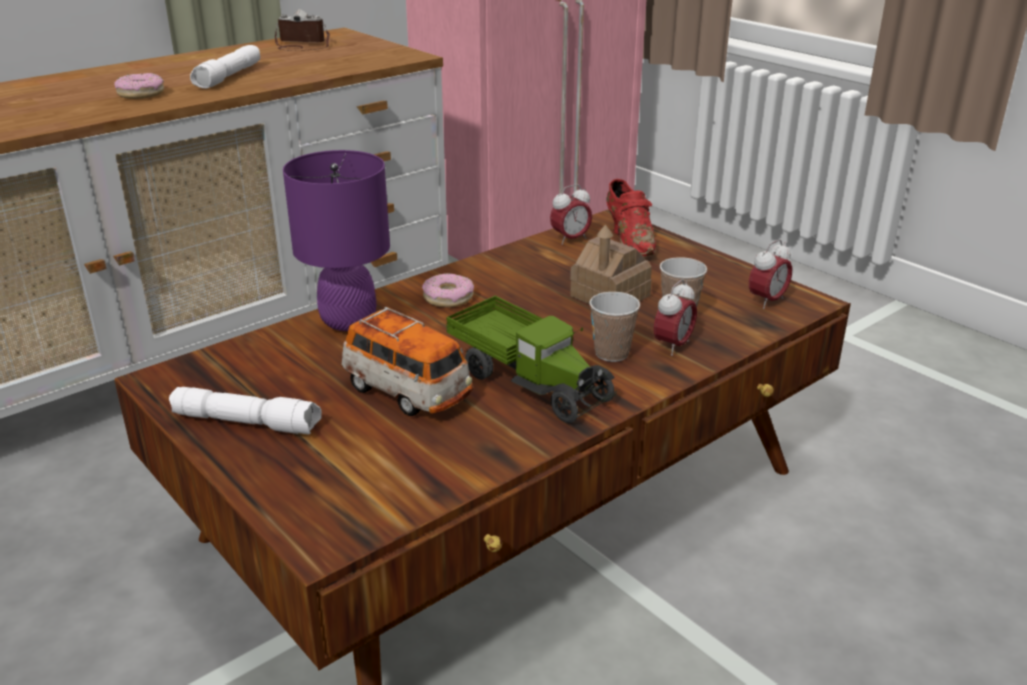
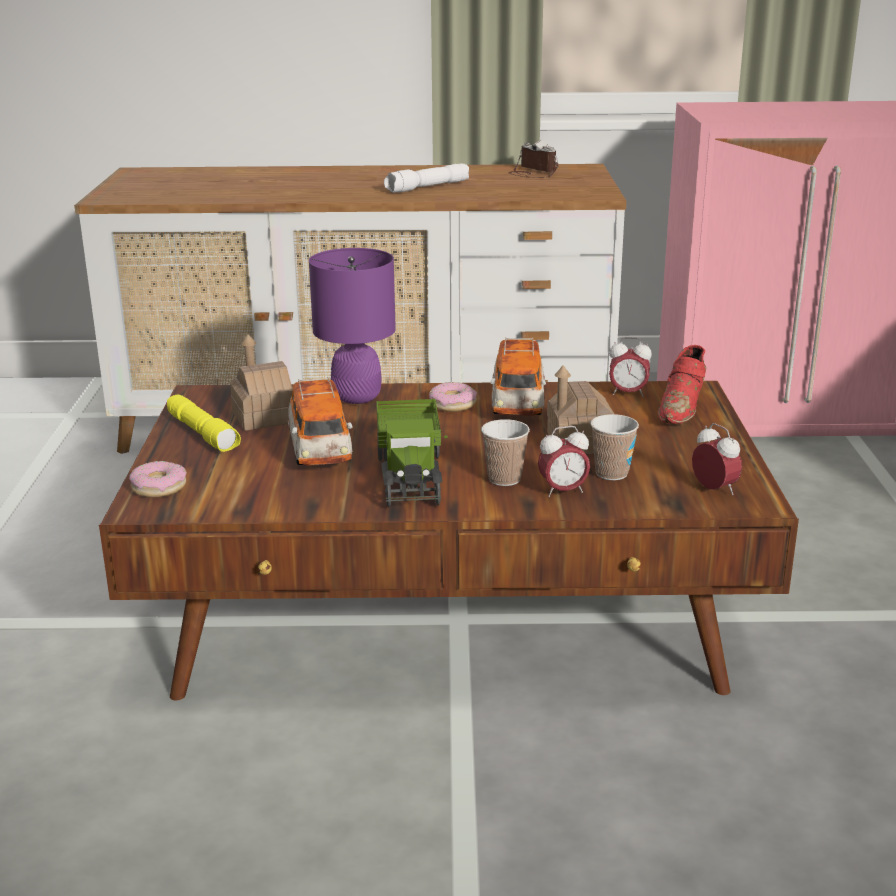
camera: 40 degrees right, 5 degrees down
(141, 94) = (345, 189): donut -> donut (159, 487)
(248, 422) = (204, 433): white flashlight -> yellow flashlight
(285, 377) = (265, 417): none -> toy house
(503, 279) = (517, 405): none -> toy car
(767, 301) = (714, 490): alarm clock -> alarm clock turned 120 degrees counterclockwise

